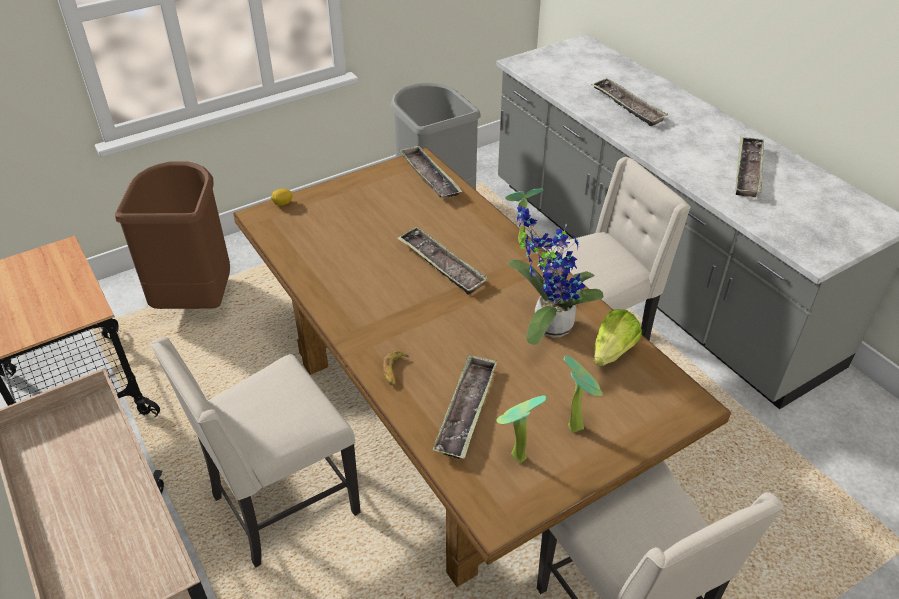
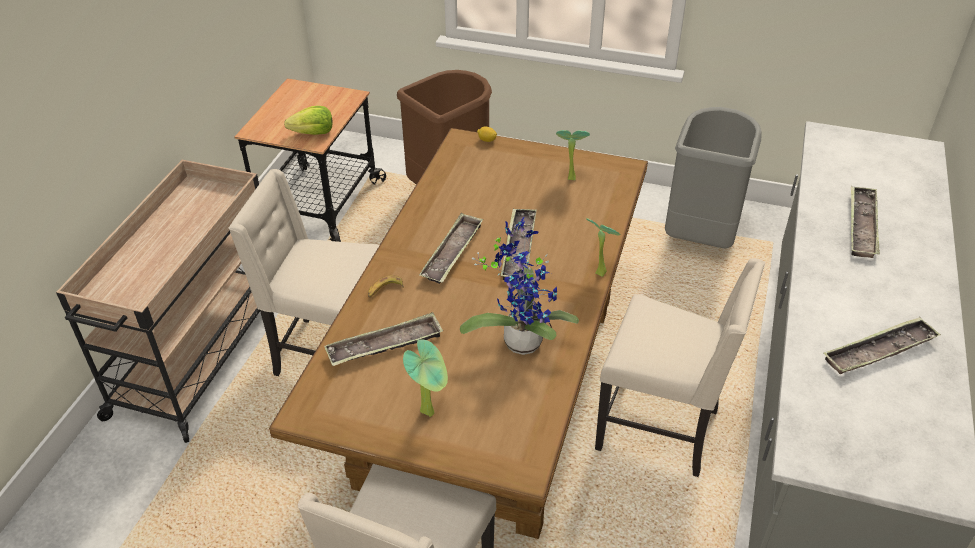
camera: 50 degrees right, 0 degrees up
(429, 176) = (612, 183): tray -> tray (452, 253)
(515, 457) = (365, 394): potted plant -> potted plant (569, 177)
(612, 352) = (532, 391): lettuce -> lettuce (313, 133)

